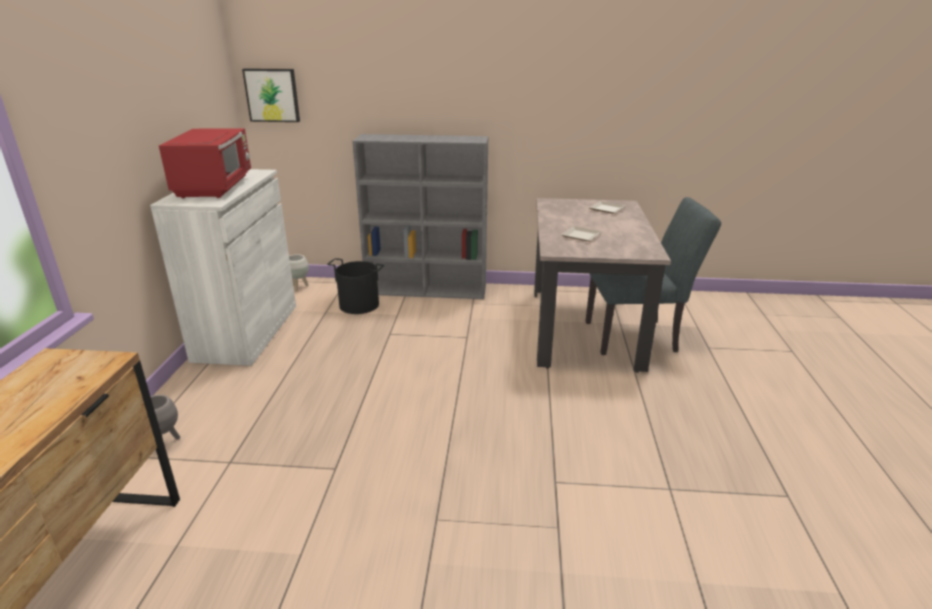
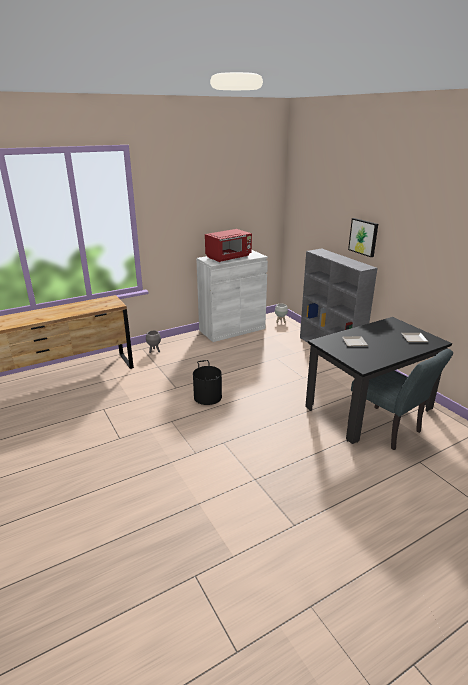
camera: 55 degrees right, 0 degrees up
(272, 95) = (294, 218): picture -> picture (363, 237)
(359, 304) = (289, 340): black bucket -> black bucket (208, 397)
(584, 328) = (368, 408): beige dining table -> black dining table

